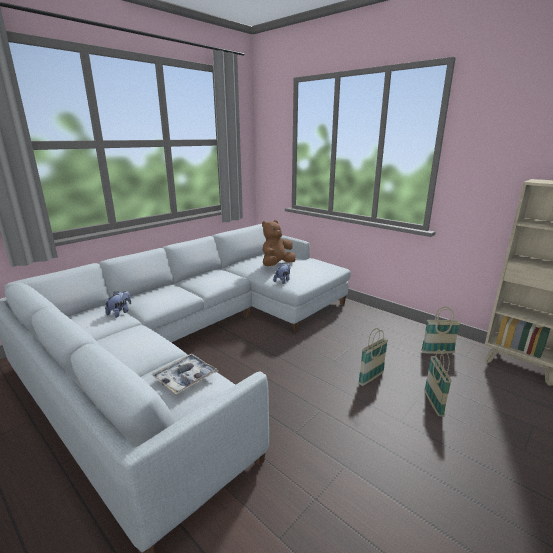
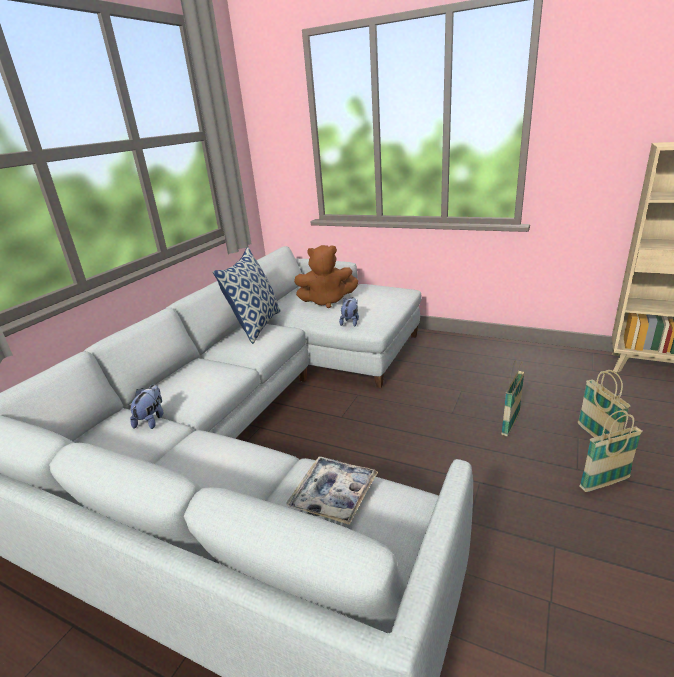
camera: 15 degrees left, 5 degrees up
(220, 272) = (256, 326): none -> pillow
(277, 265) = (327, 301): brown plush toy -> brown plush toy turned 120 degrees counterclockwise
(437, 352) = (560, 373): basket -> basket (604, 483)

